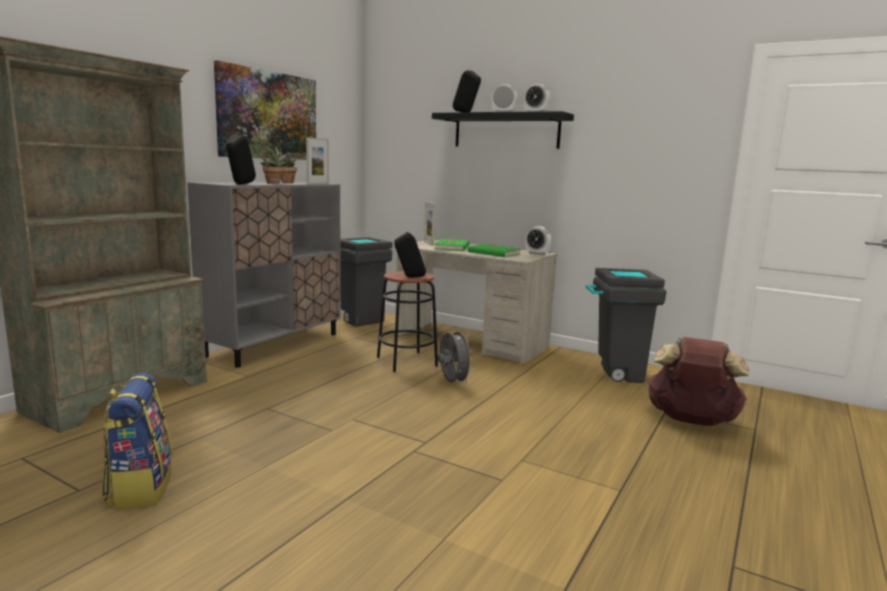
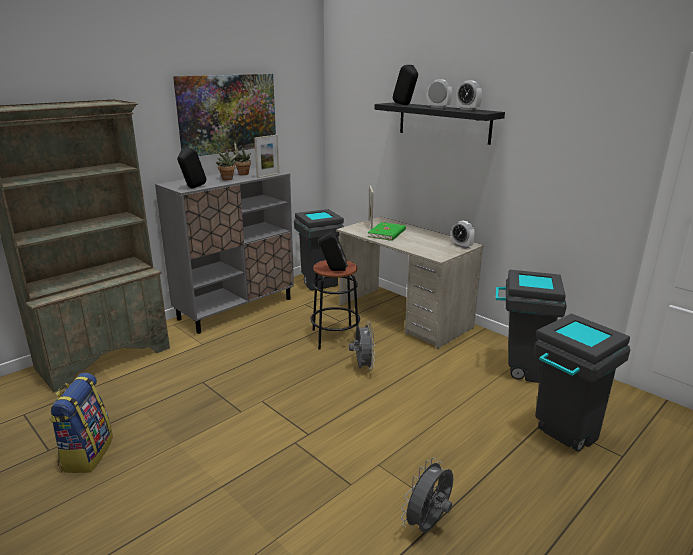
camera: 15 degrees right, 10 degrees up
(493, 253) = (419, 245): green book -> none
(609, 504) = (428, 525): none -> grey fan
(690, 421) = (562, 437): brown backpack -> grey trash can

